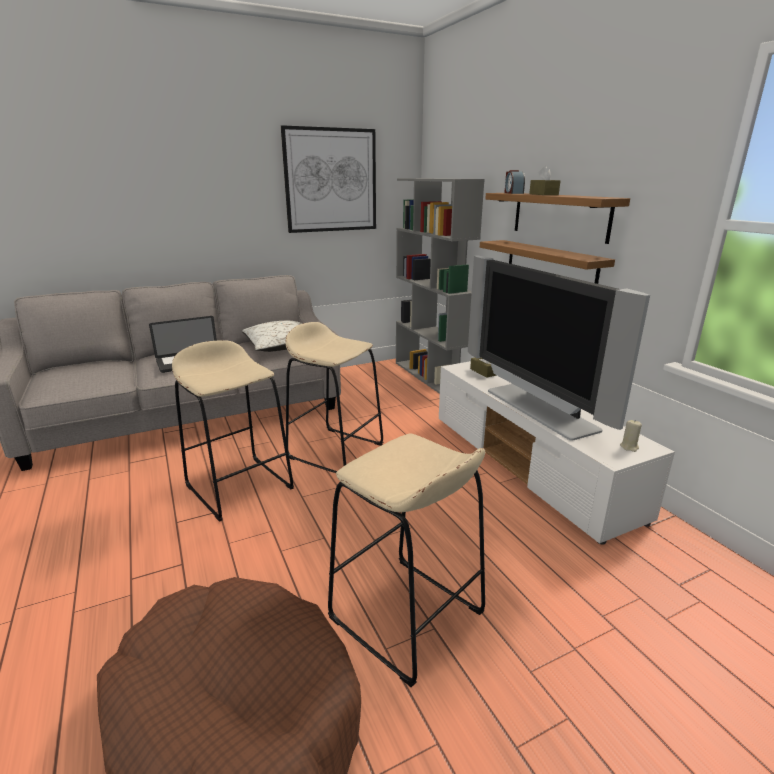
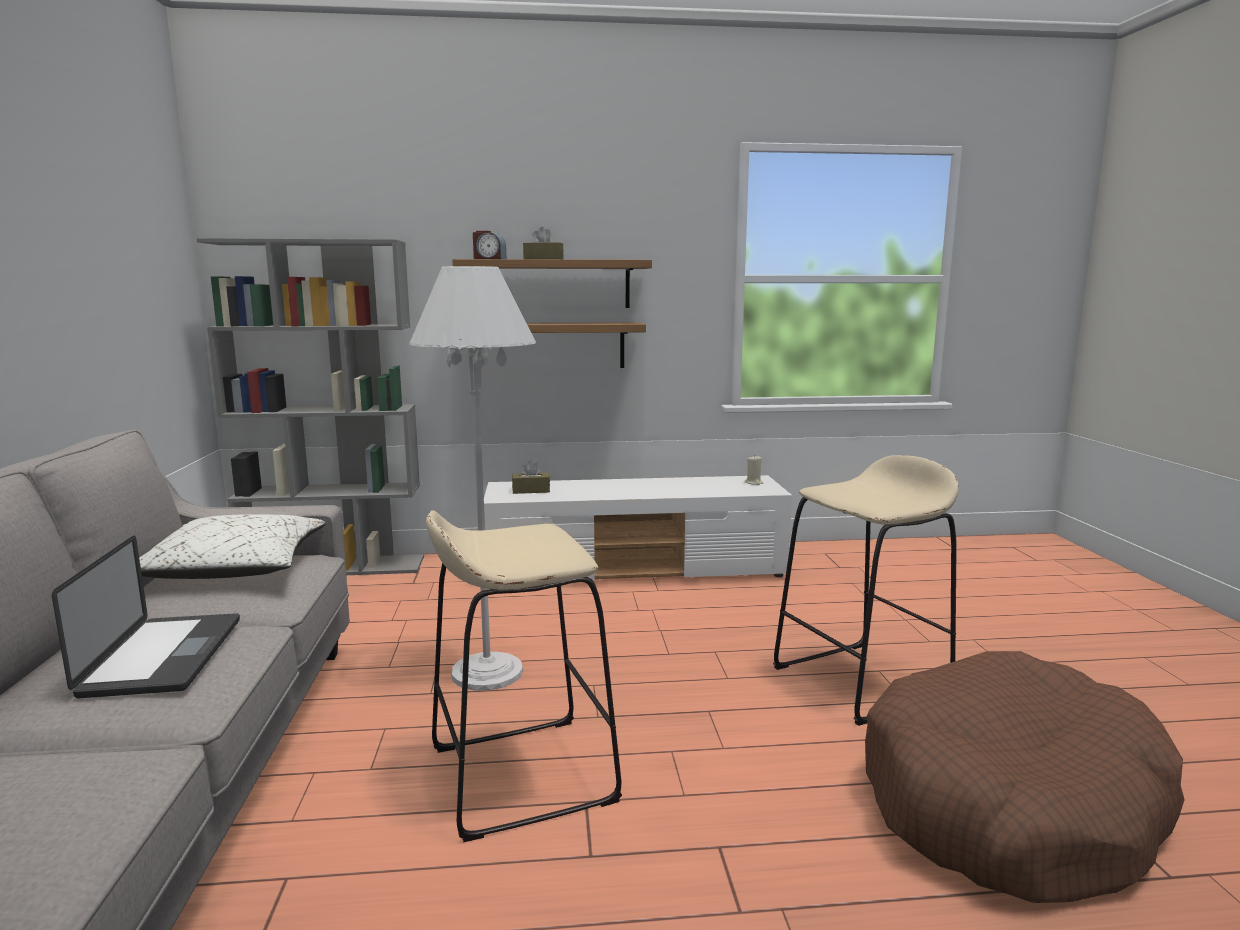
camera: 70 degrees left, 10 degrees down
(331, 180) = (103, 234): picture -> none
(335, 450) = (487, 672): beige stool -> white floor lamp
(538, 410) = (657, 491): television -> none

